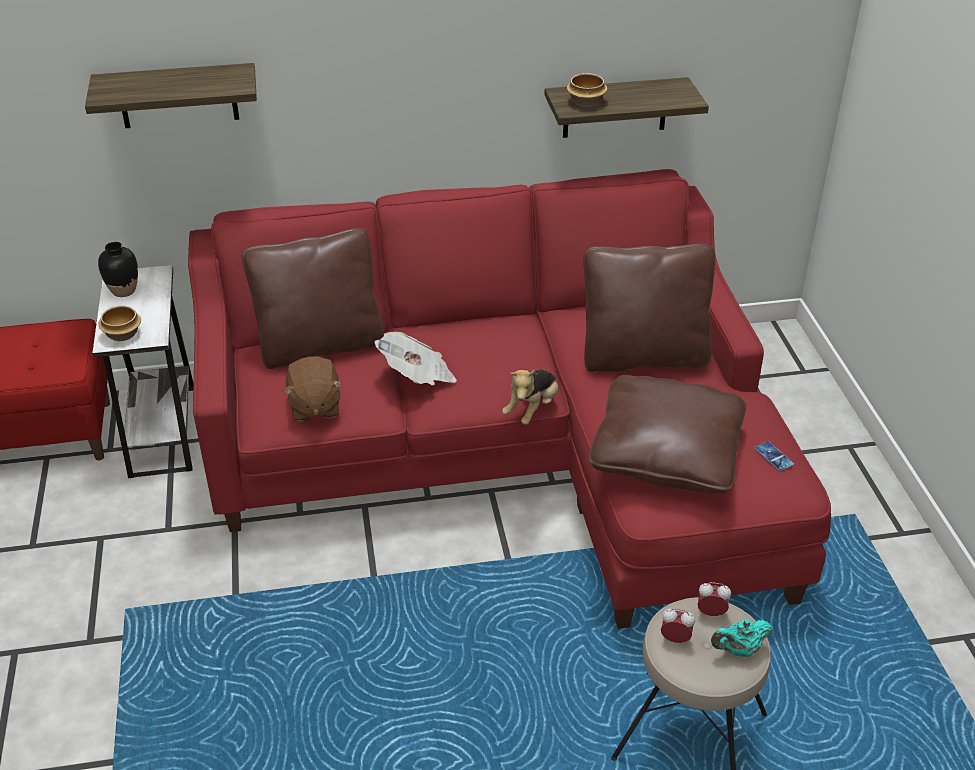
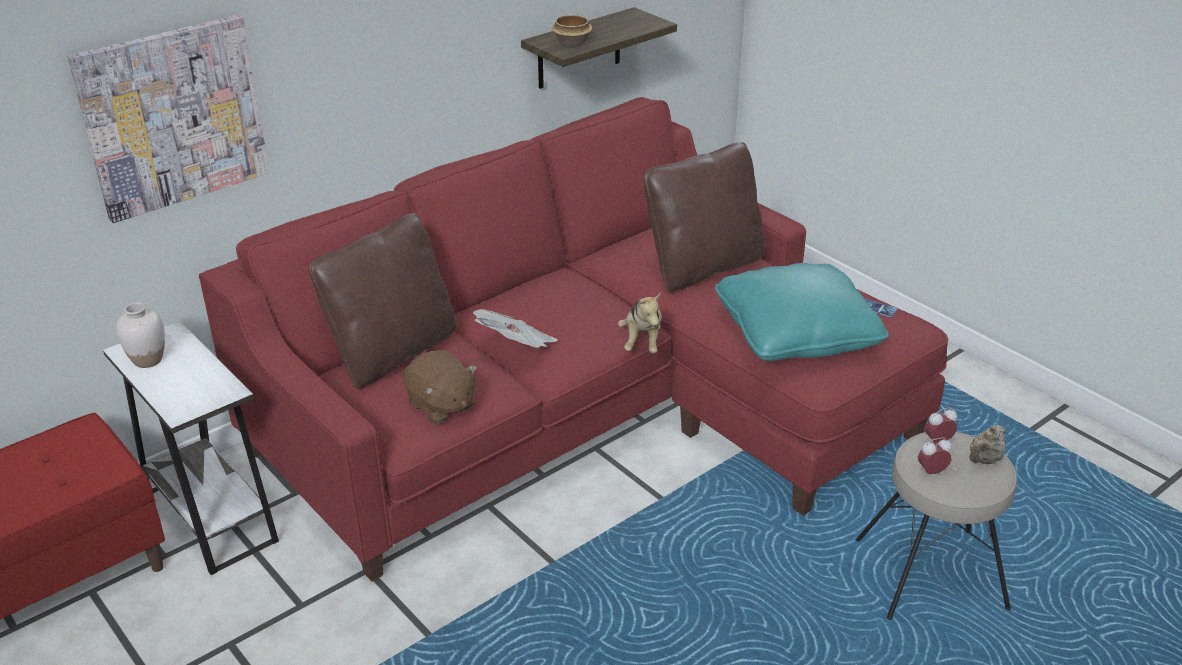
camera: 30 degrees left, 5 degrees down
(122, 334) = (189, 400): bowl -> none
(123, 290) = (147, 360): black vase -> white vase
(178, 96) = (173, 117): shelf -> picture
(666, 453) = (796, 334): brown pillow -> turquoise pillow
(739, 650) = (984, 460): turquoise teapot -> beige teapot

